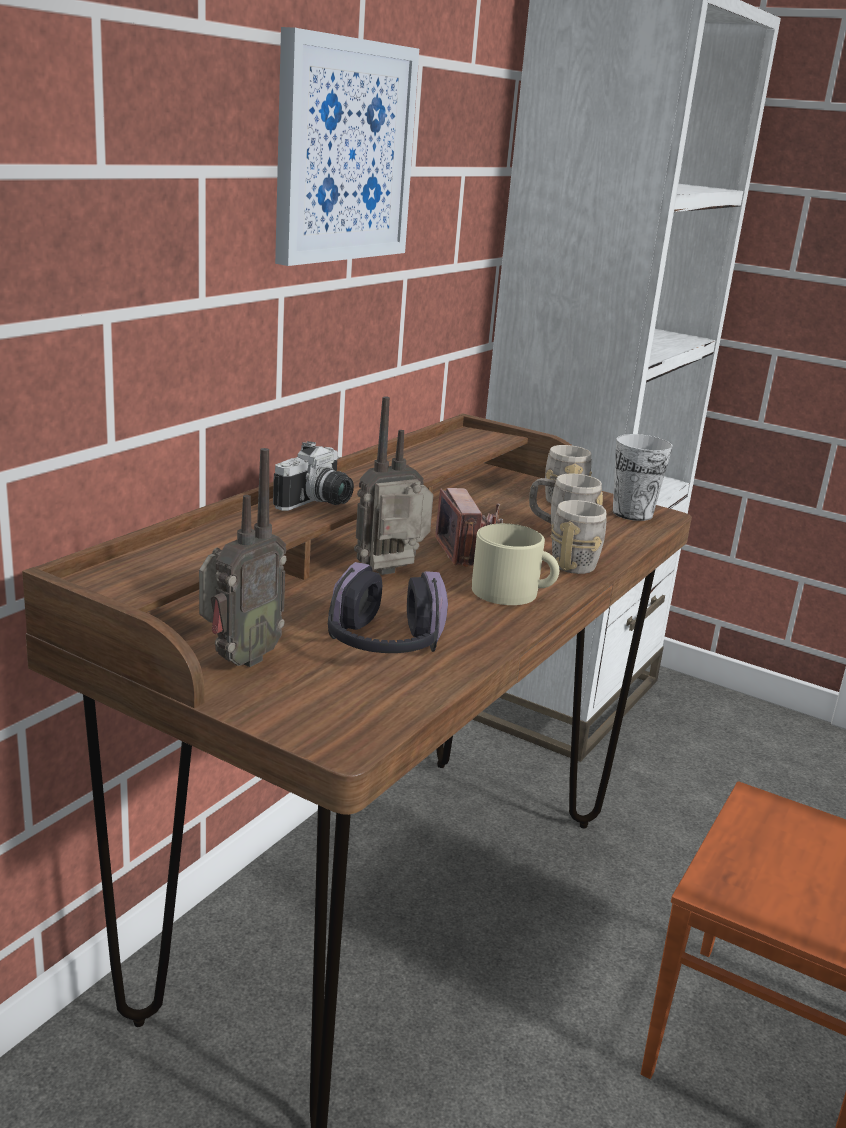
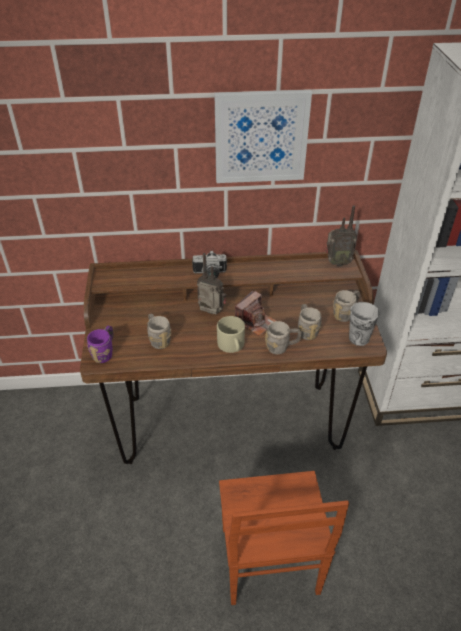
camera: 55 degrees right, 20 degrees up
(238, 660) = (118, 320): radio -> radio (337, 262)
(328, 716) = (105, 352): none -> purple mug
(383, 645) = (158, 339): headphones -> grey mug

